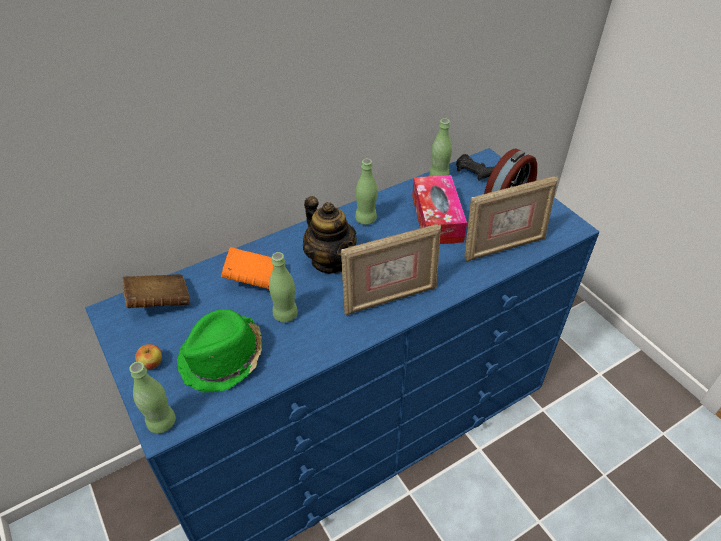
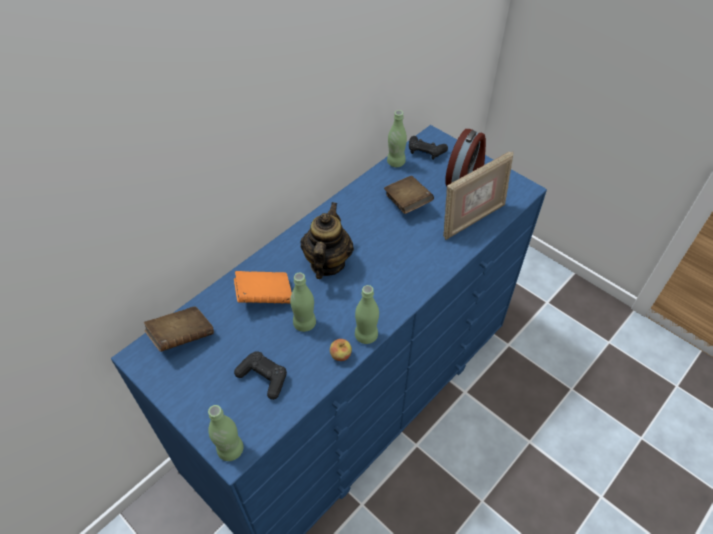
camera: 15 degrees left, 5 degrees up
(151, 363) = (199, 398): apple -> apple (340, 355)
(223, 358) = (263, 378): green hat -> black game controller
(331, 261) = (327, 263): teapot -> teapot turned 120 degrees counterclockwise
(366, 219) = (344, 216): green bottle -> green bottle (366, 335)
(389, 298) = (391, 287): picture frame -> none
(437, 218) = (407, 203): tissue box -> brown book

